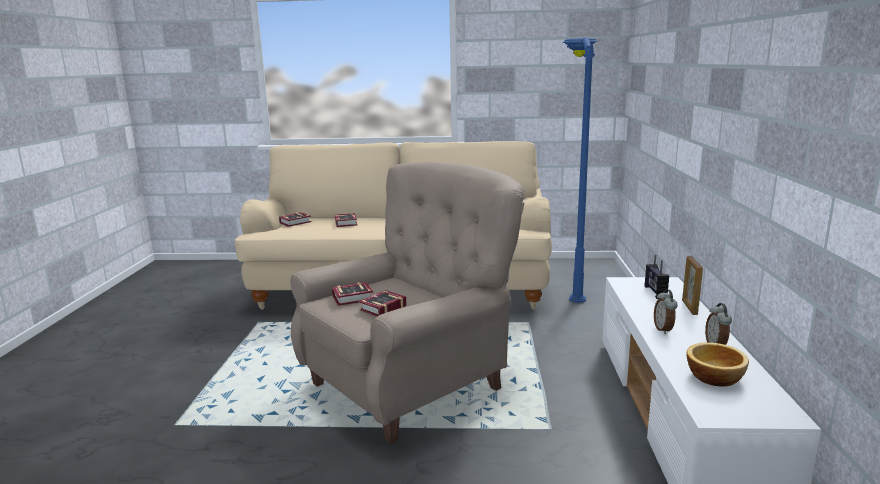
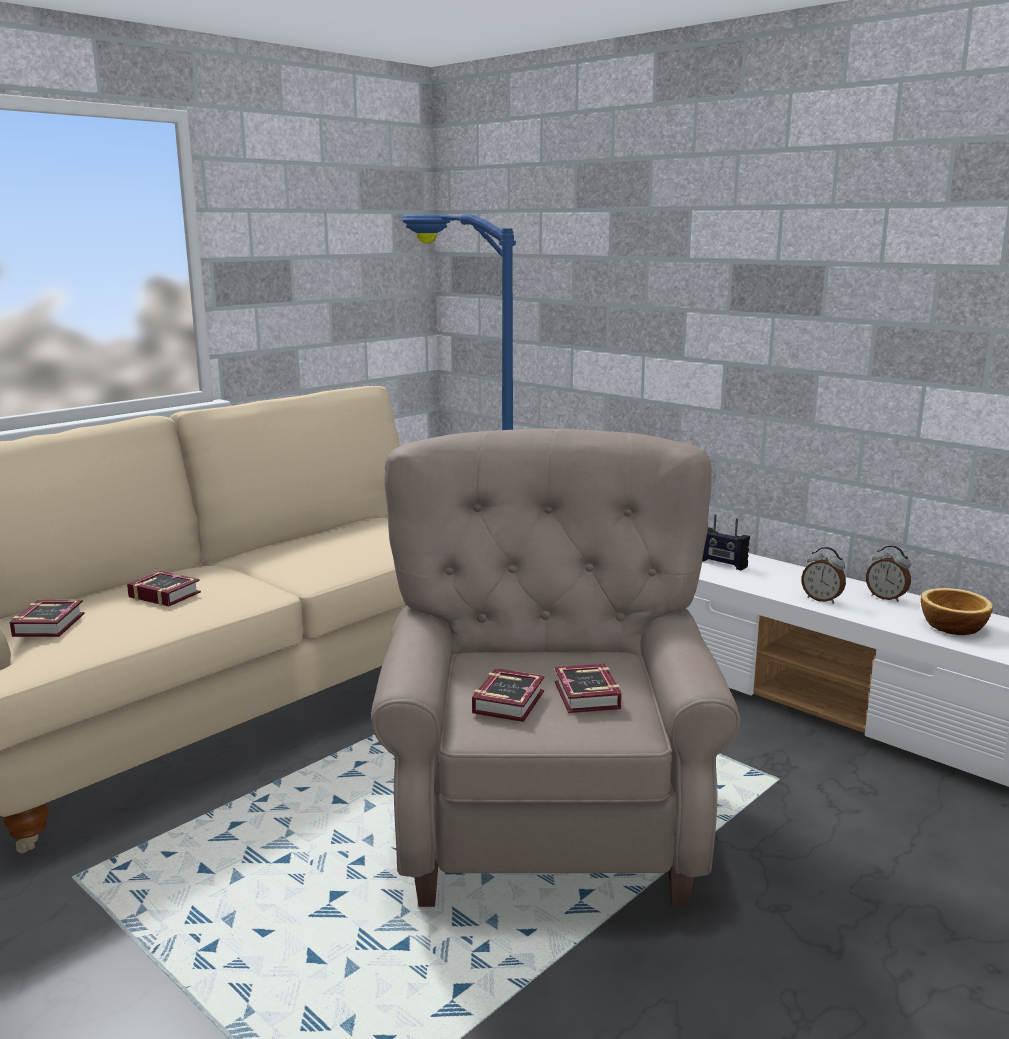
camera: 50 degrees left, 0 degrees up
(689, 307) = (783, 569): picture frame -> none

